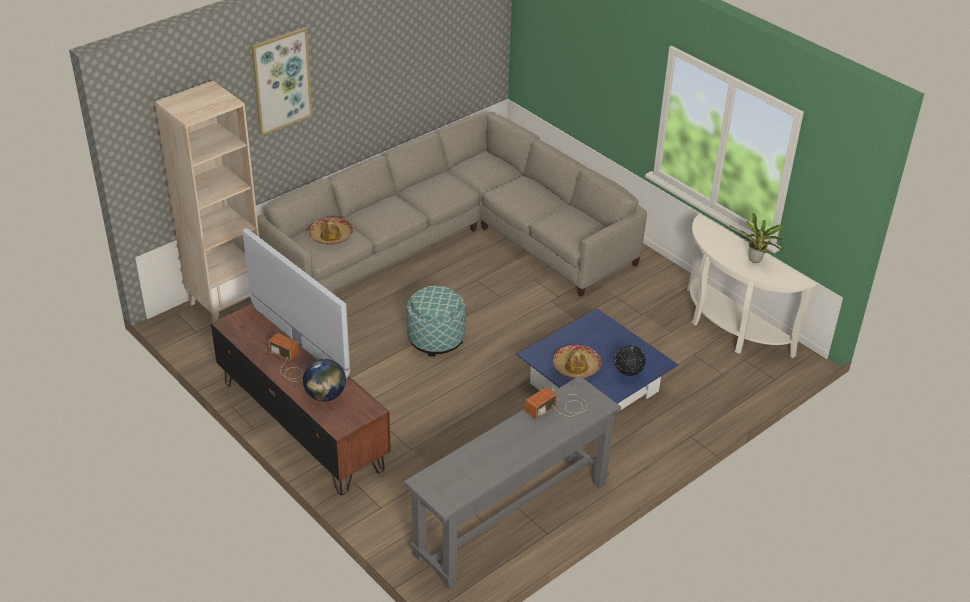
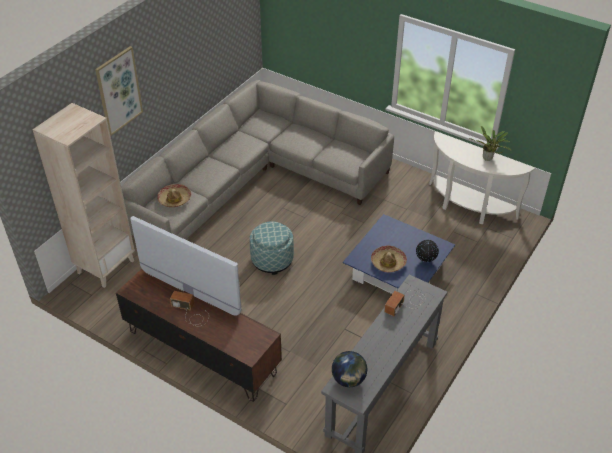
camera: 15 degrees left, 5 degrees up
(325, 395) = (228, 332): globe -> globe (349, 379)

